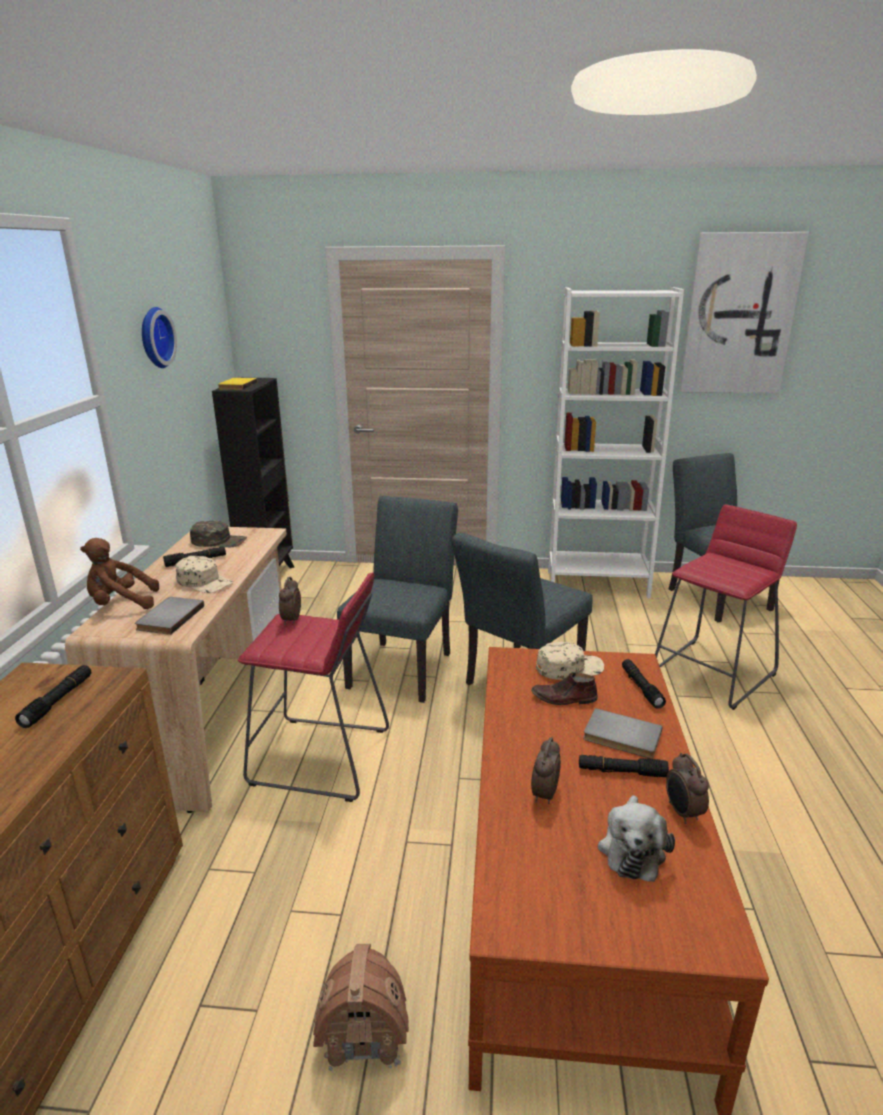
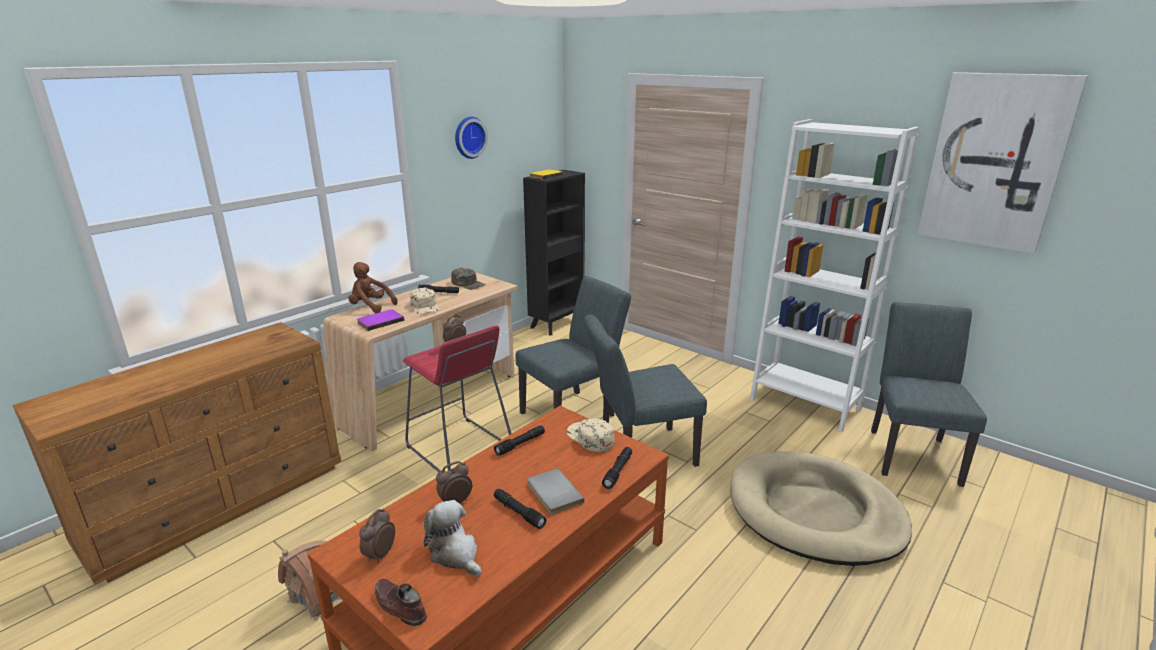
camera: 35 degrees right, 0 degrees up
(58, 701) = (266, 345): black flashlight -> black flashlight (520, 444)
(168, 617) = (380, 321): grey book -> purple book
(564, 698) = (554, 455): brown shoe -> brown shoe (399, 606)
(569, 667) = (590, 438): beige cap -> beige cap turned 150 degrees counterclockwise
(632, 849) = (455, 554): plush toy -> plush toy turned 90 degrees clockwise
(682, 812) = (516, 553): alarm clock -> alarm clock (379, 555)
(712, 673) = (814, 512): red stool -> beige dog bed

